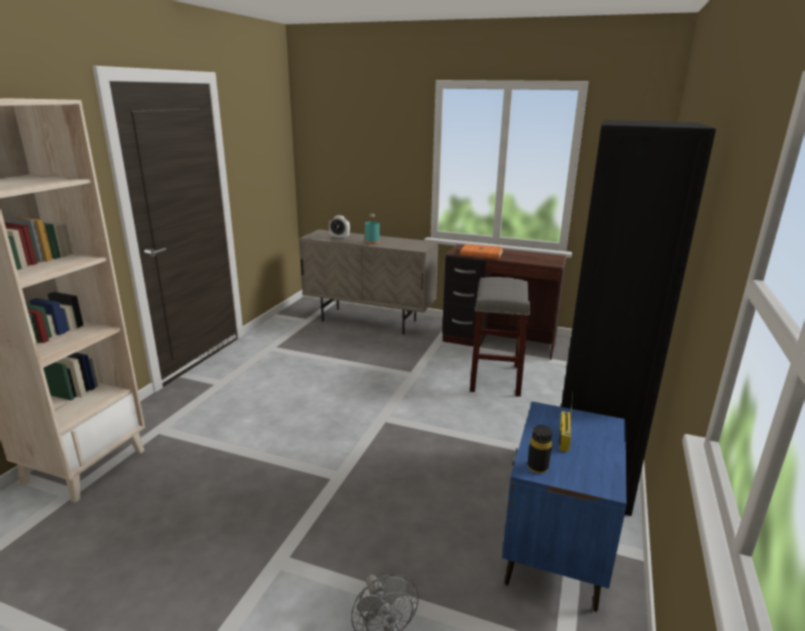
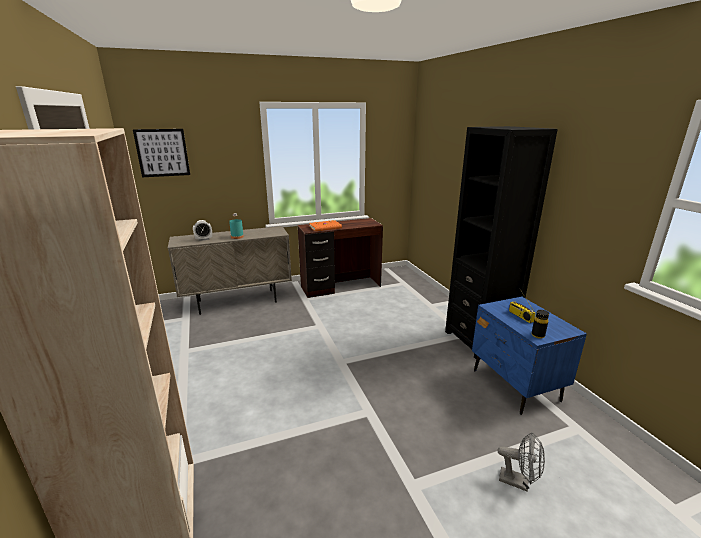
camera: 40 degrees left, 0 degrees up
(328, 136) = (162, 153): none -> picture
(495, 378) = (367, 308): grey stool -> none

